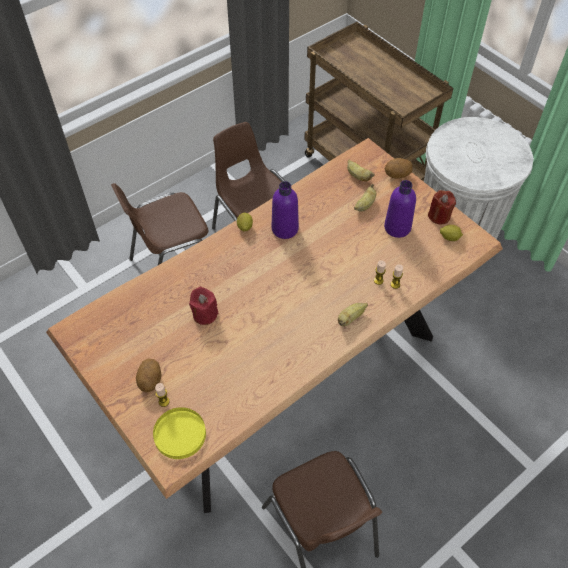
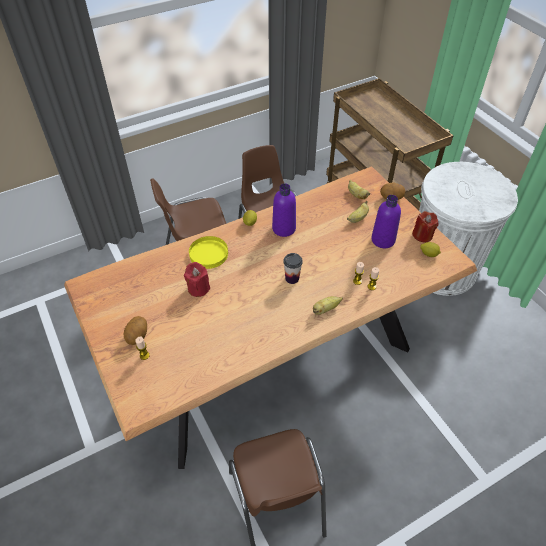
camera: 10 degrees right, 5 degrees down
(180, 434) = (151, 386): yellow plate -> yellow plate (209, 254)
(306, 287) = (292, 278): none -> cup

